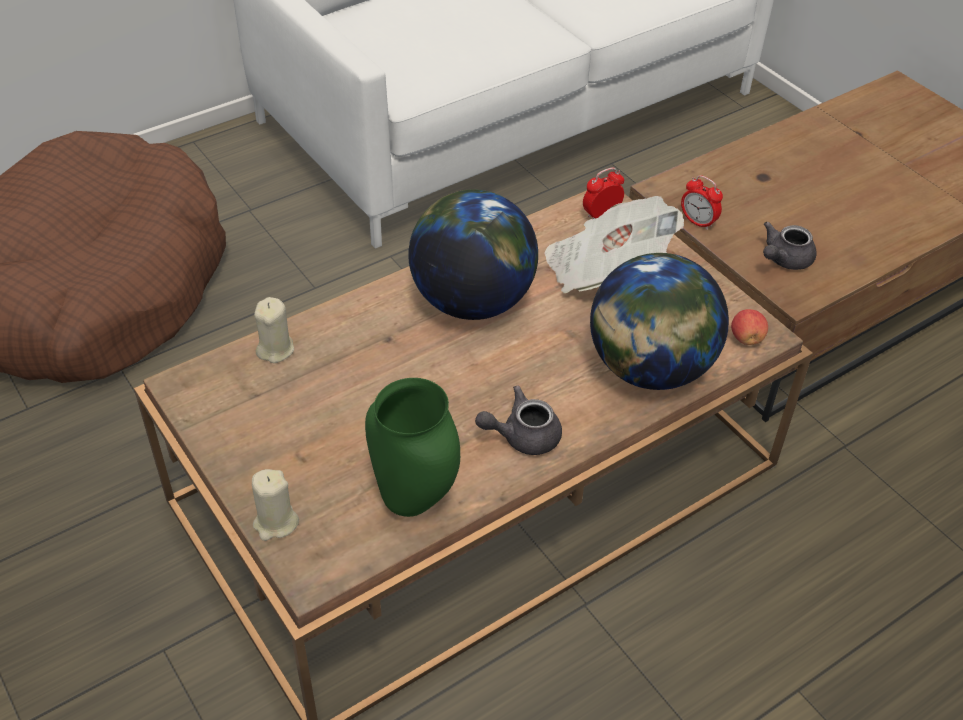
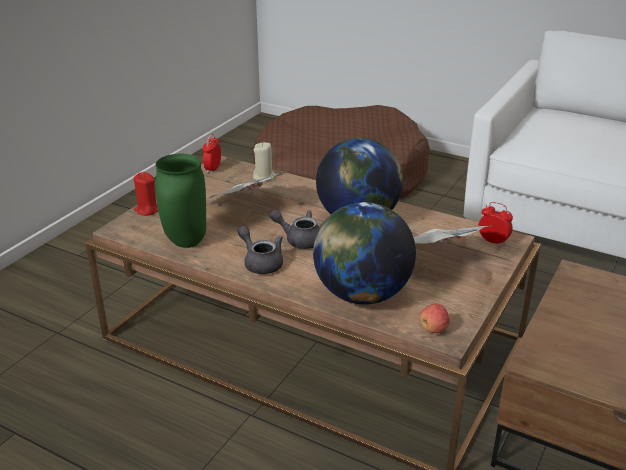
camera: 65 degrees right, 15 degrees down
(275, 523) = (147, 210): beige candle -> red candle
(352, 399) = (246, 205): none -> newspaper
(698, 222) = (560, 296): alarm clock -> alarm clock (213, 169)
(783, 260) = (570, 347): grey teapot -> grey teapot (299, 239)

